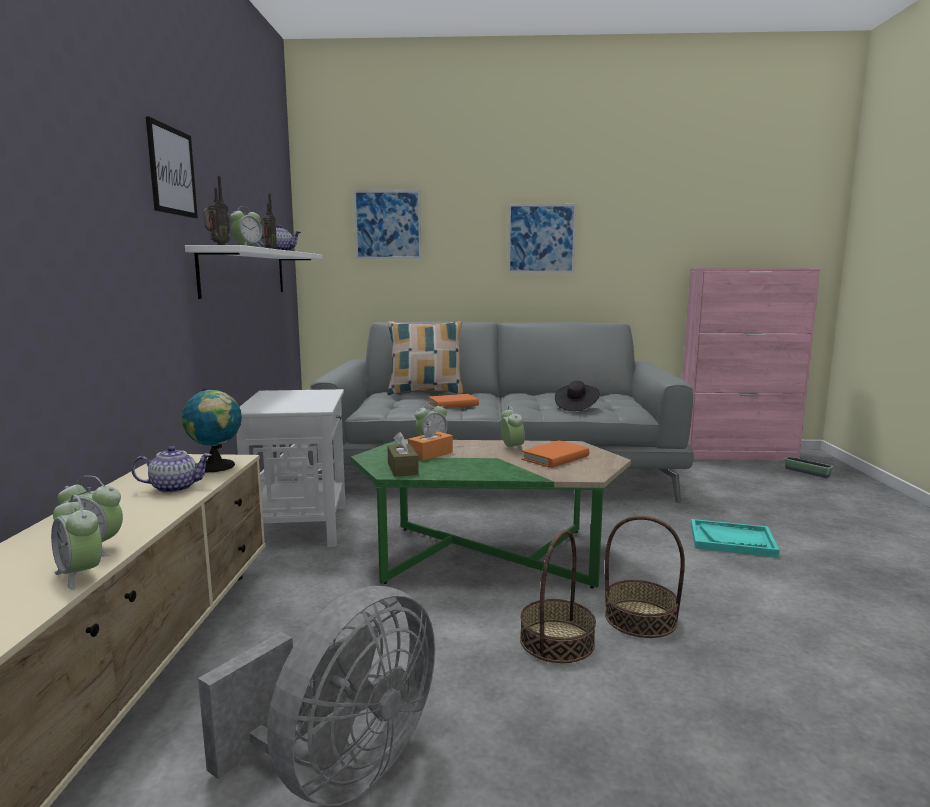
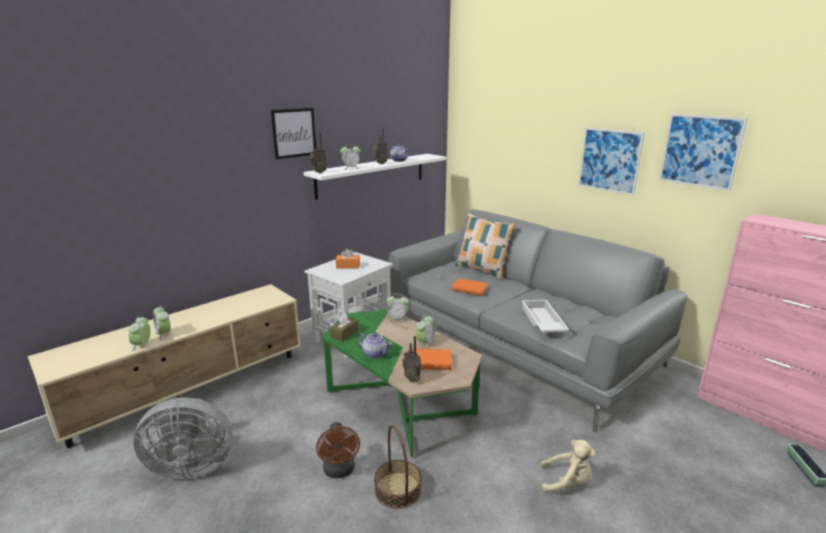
camera: 45 degrees right, 10 degrees up
(175, 488) = (234, 310): teapot -> teapot (375, 354)
(217, 467) = (268, 302): globe -> none
(387, 225) = (499, 135): picture -> picture (700, 151)
(430, 454) = (378, 328): orange tissue box -> orange tissue box (348, 266)
(556, 641) = (340, 471): basket -> brown fan
(575, 472) = (412, 379): none -> radio
(576, 407) = (541, 321): black hat -> white tray
(732, 540) = (567, 483): turquoise tray -> beige plush toy

